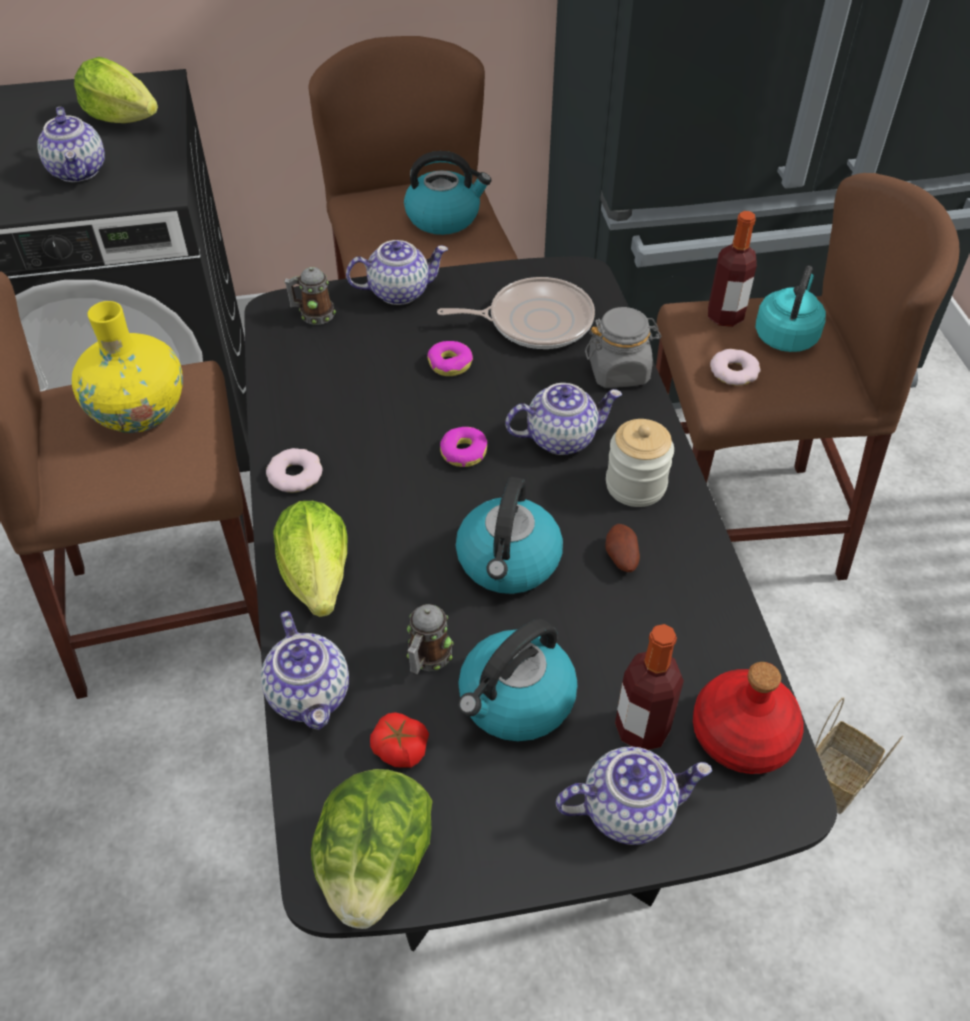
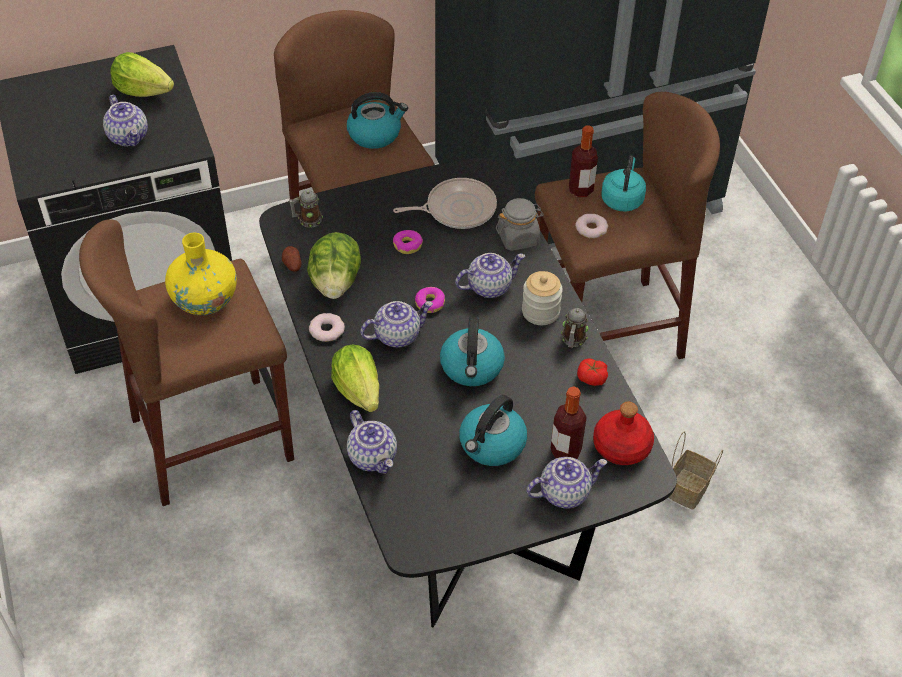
camera: 10 degrees left, 0 degrees up
(375, 865) = (433, 538): lettuce -> lettuce (335, 283)
(399, 291) = (361, 197): teapot -> teapot (397, 335)
(400, 748) = (432, 478): tomato -> tomato (592, 378)
(427, 658) = (436, 428): mug -> mug (573, 340)
(620, 558) = (538, 357): potato -> potato (292, 265)

